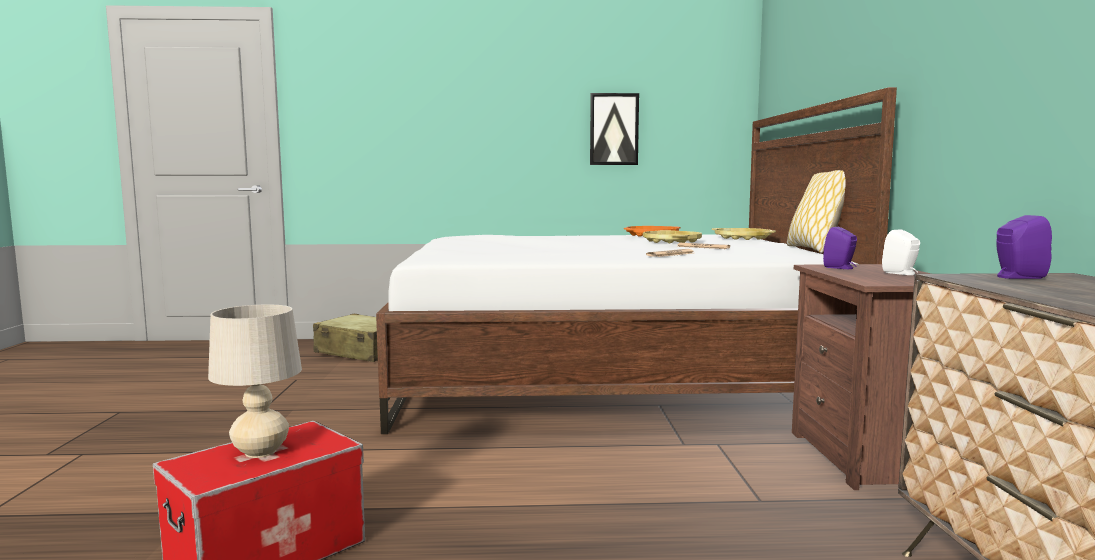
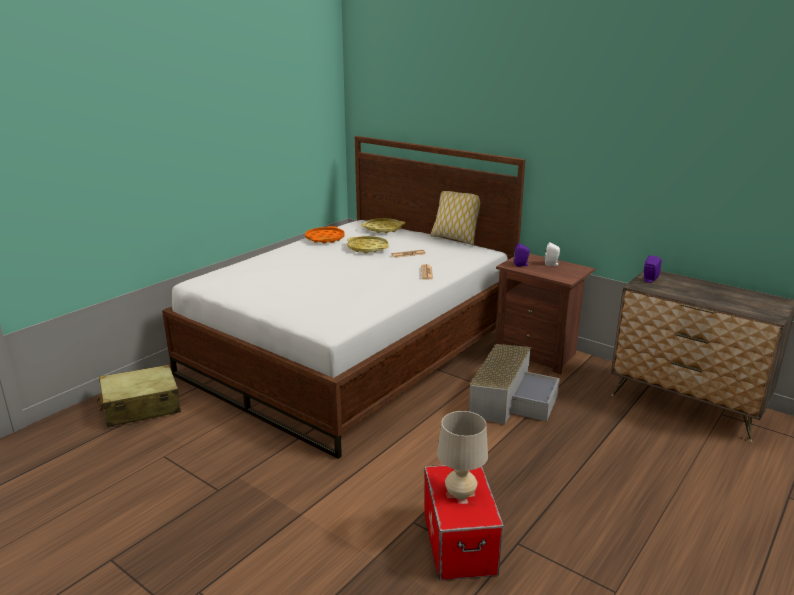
camera: 50 degrees left, 15 degrees up
(614, 129) = (266, 154): picture -> none
(695, 478) = (510, 399): none -> grey storage box

